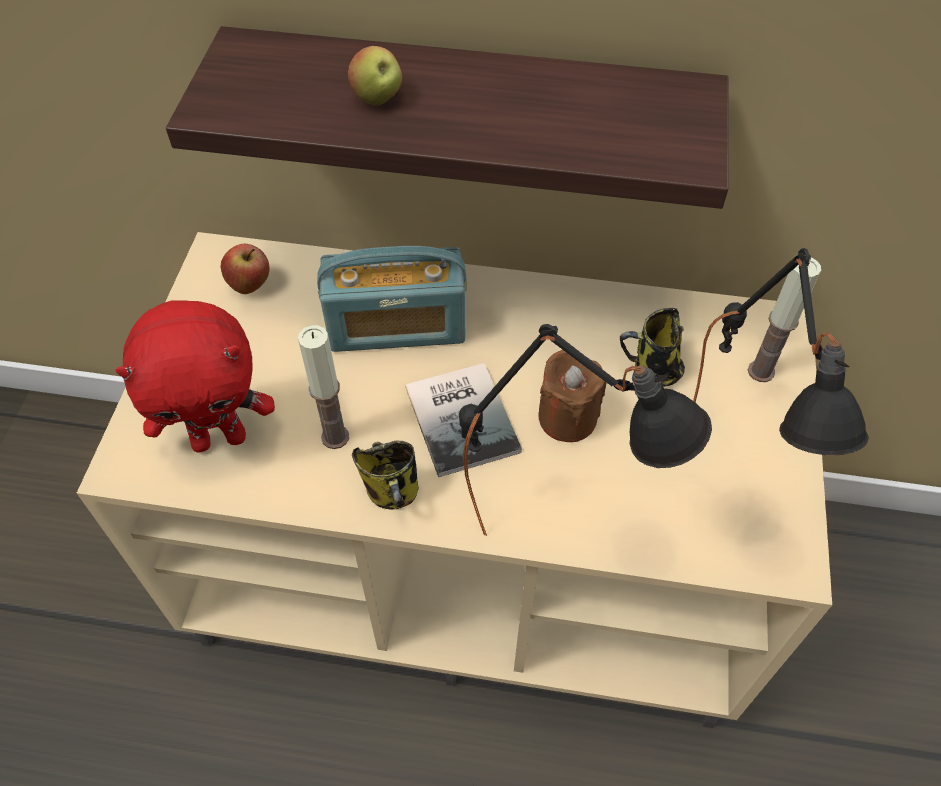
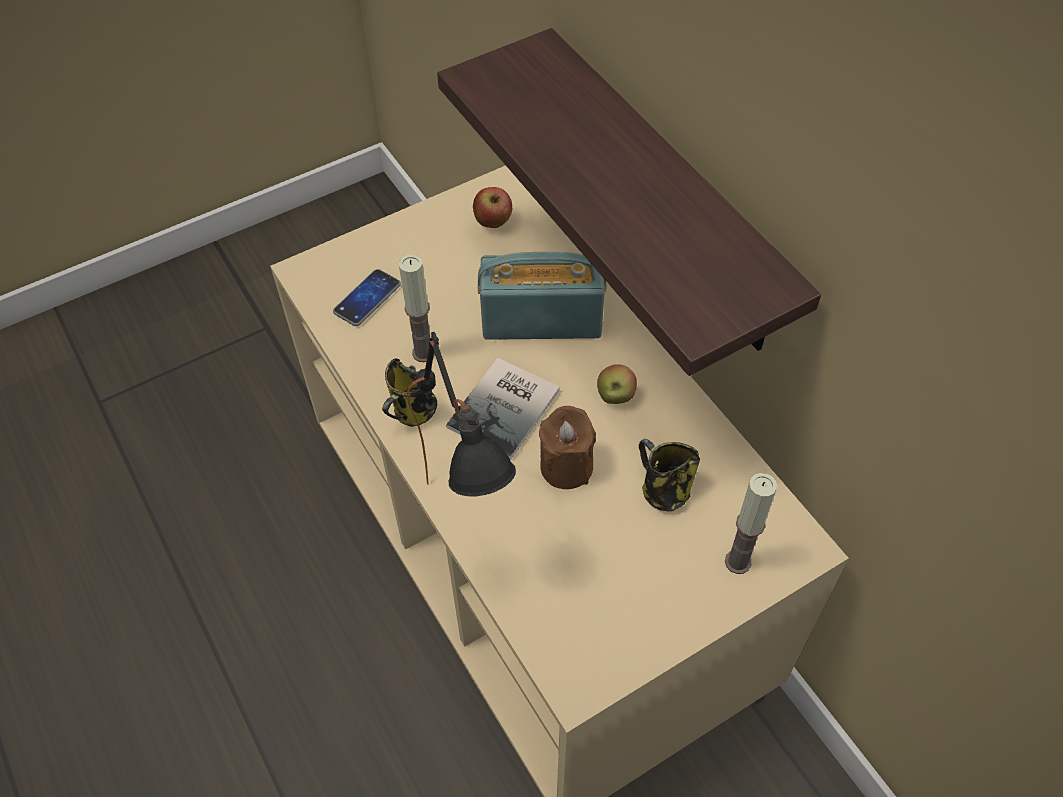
camera: 50 degrees right, 0 degrees up
(220, 438) = (367, 298): red plush toy -> phone
(377, 99) = (569, 139): apple -> apple (615, 396)
(397, 327) = (541, 320): radio -> radio turned 135 degrees clockwise
(729, 489) = (603, 605): black table lamp -> none

